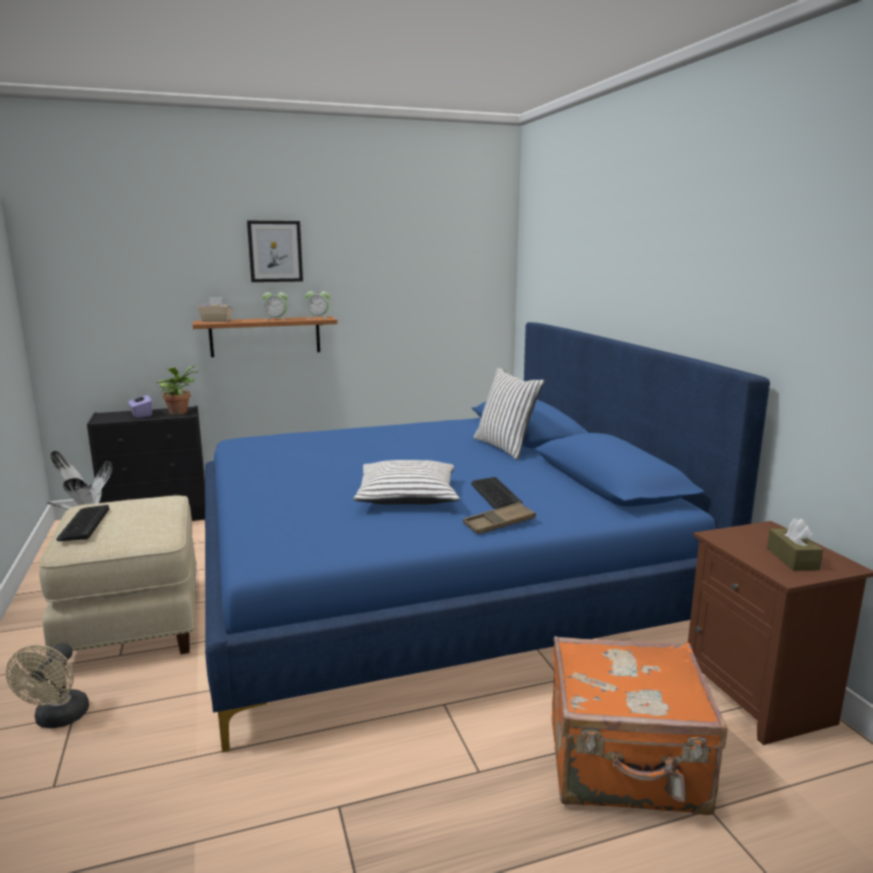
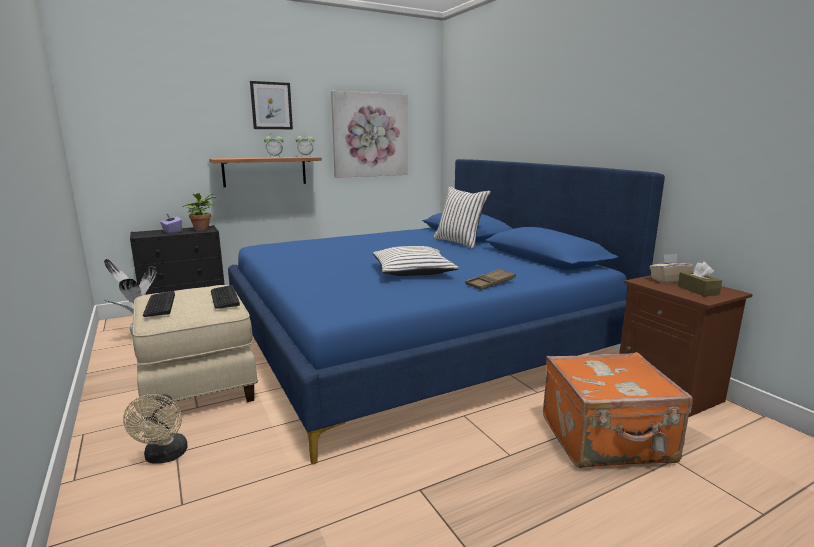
camera: 10 degrees left, 0 degrees up
(216, 321) = (229, 158): beige tissue box -> beige tissue box (668, 280)
(411, 286) = (370, 135): none -> picture
(495, 494) = (474, 267): keyboard -> keyboard (224, 297)

